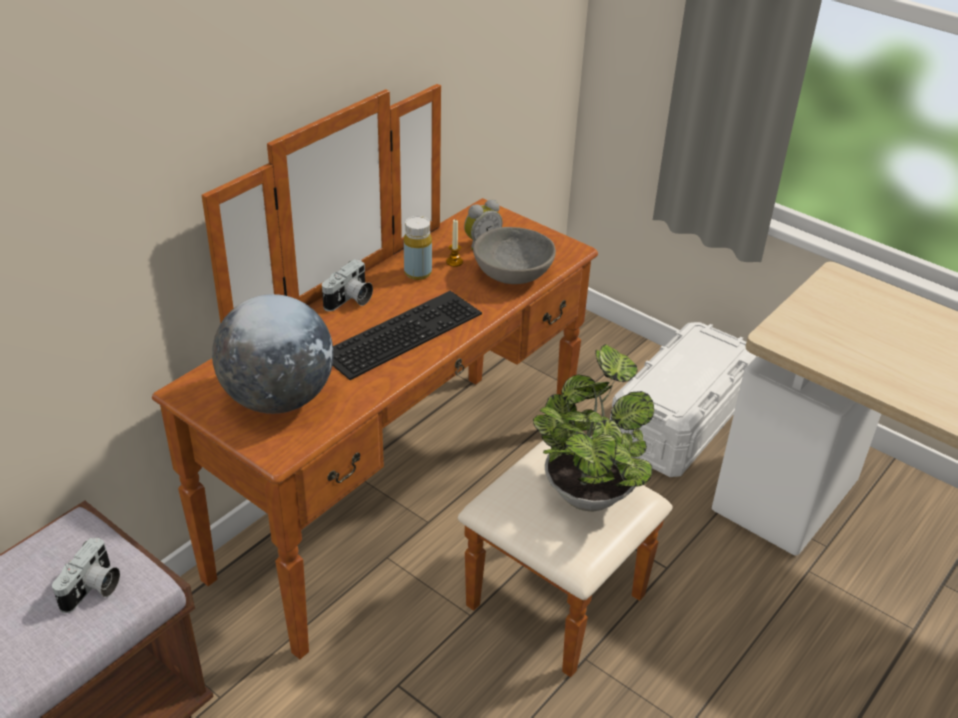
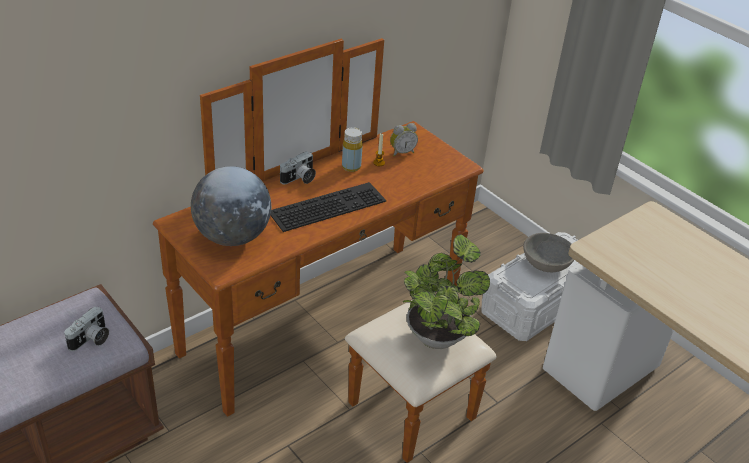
camera: 10 degrees right, 0 degrees up
(513, 274) = (417, 177): grey bowl -> grey bowl (546, 264)

